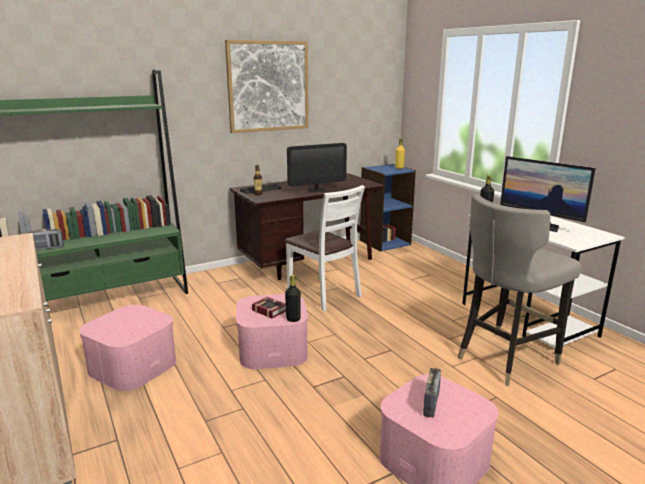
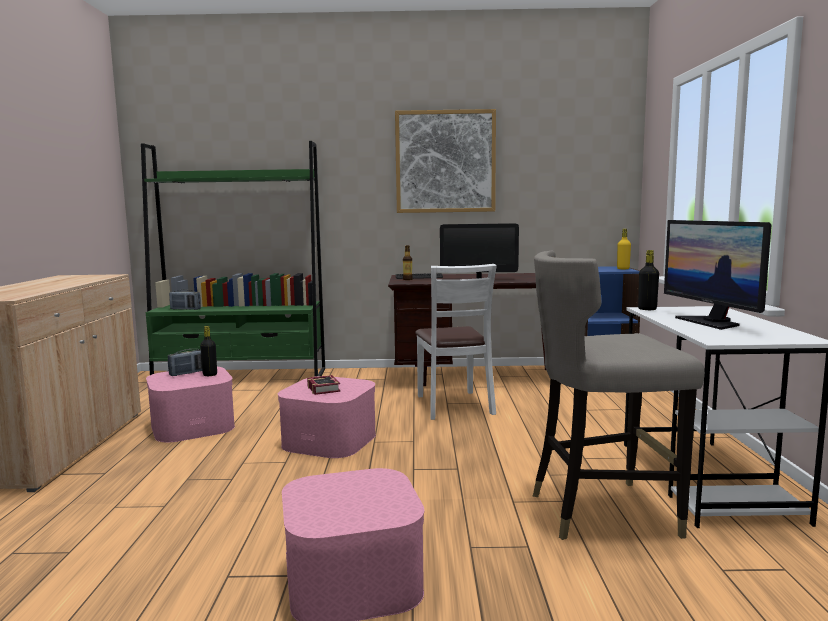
camera: 30 degrees right, 10 degrees down
(293, 319) = (334, 398): black bottle -> black bottle (210, 374)
(431, 403) = (348, 493): radio -> radio (188, 373)

